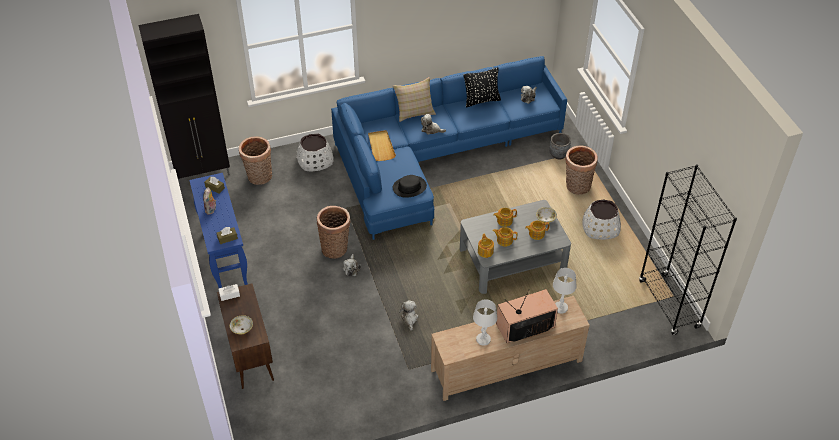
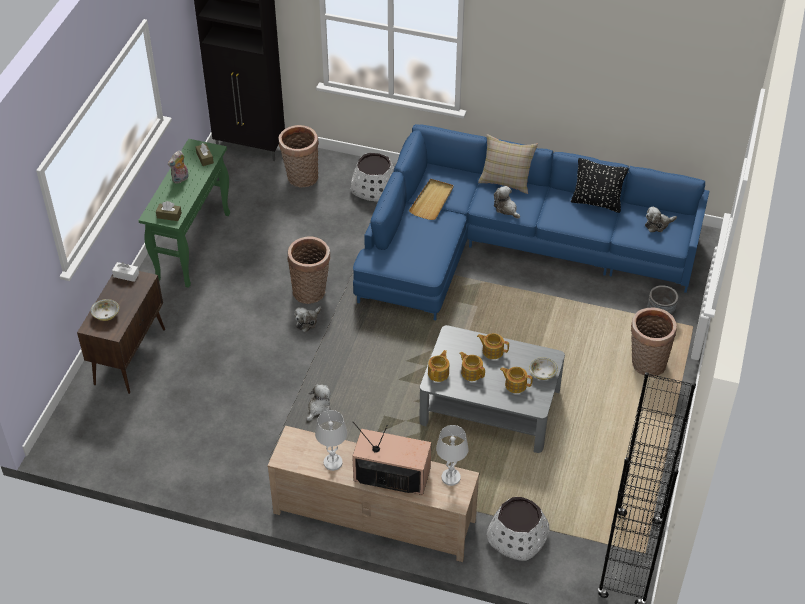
camera: 35 degrees right, 0 degrees up
(225, 258) = (193, 245): blue console table -> green console table
(409, 187) = (421, 260): black hat -> none
(600, 227) = (630, 425): white planter -> white planter (517, 537)

